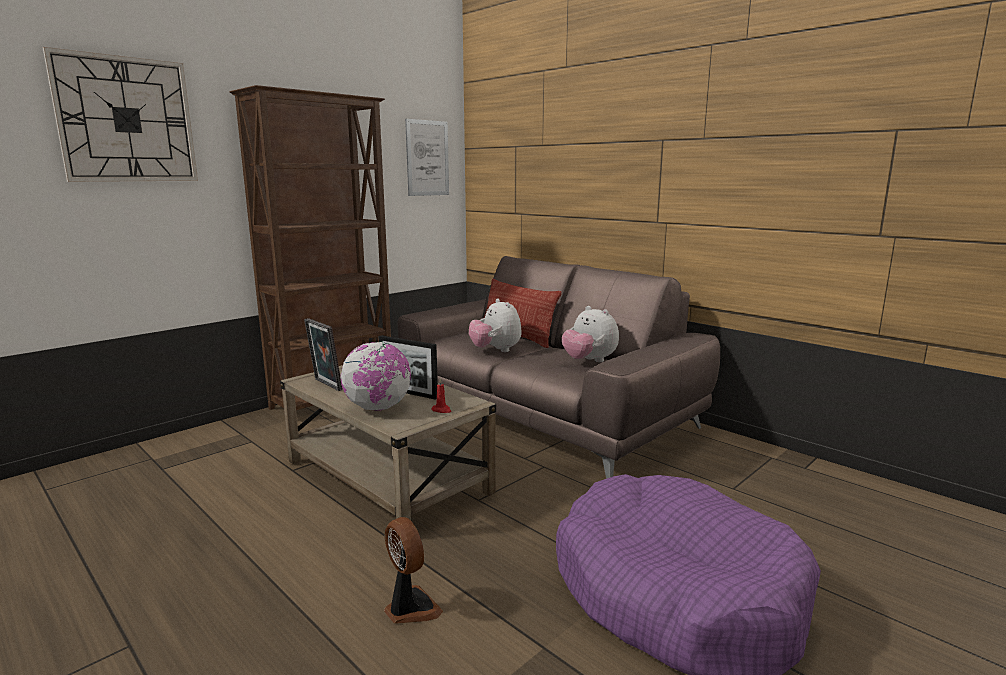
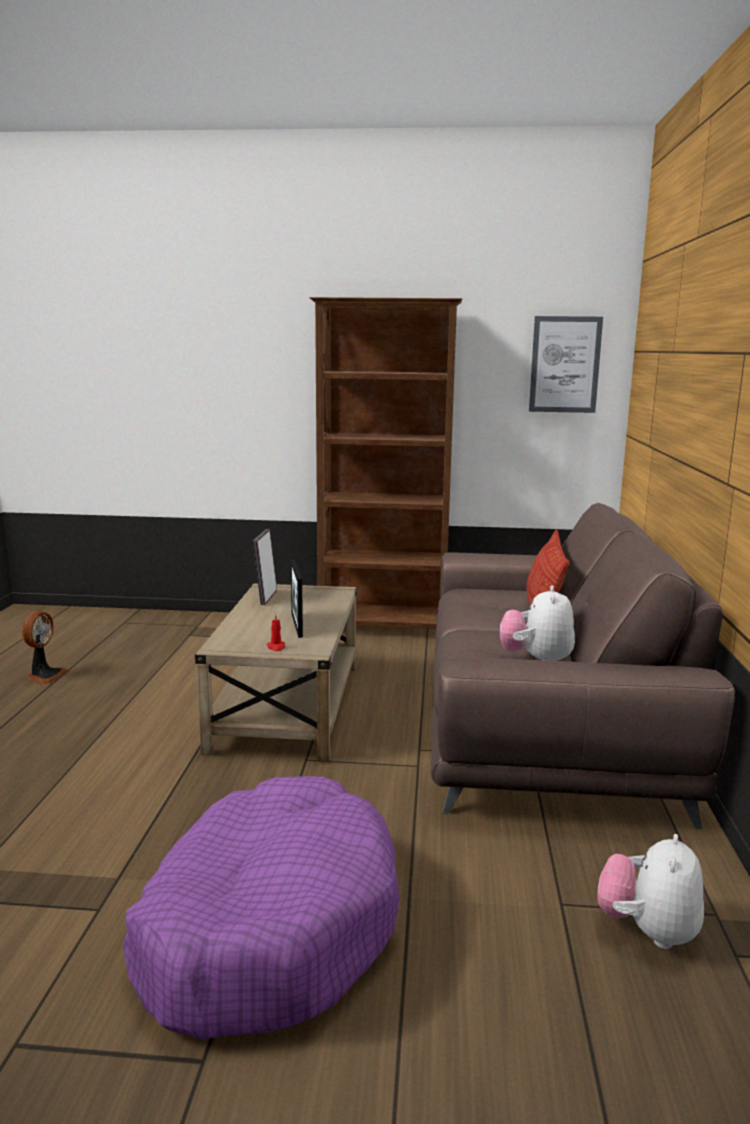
camera: 50 degrees right, 0 degrees up
(126, 120) = (231, 333): wall clock -> none
(378, 408) = (246, 627): globe -> none
(410, 608) = (116, 798): fan -> fan (44, 676)
(496, 350) = (477, 616): plush toy -> plush toy (648, 931)

